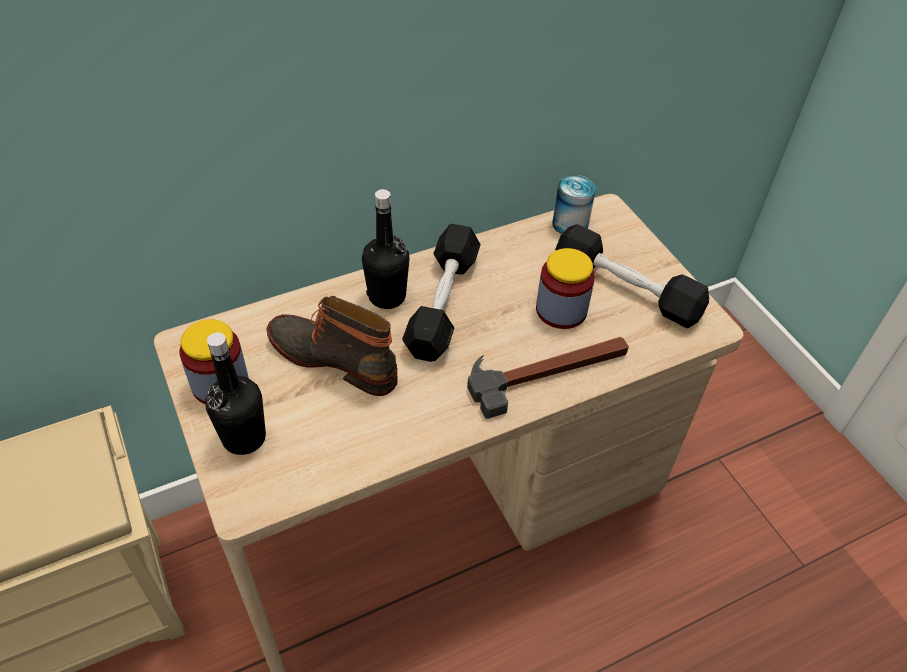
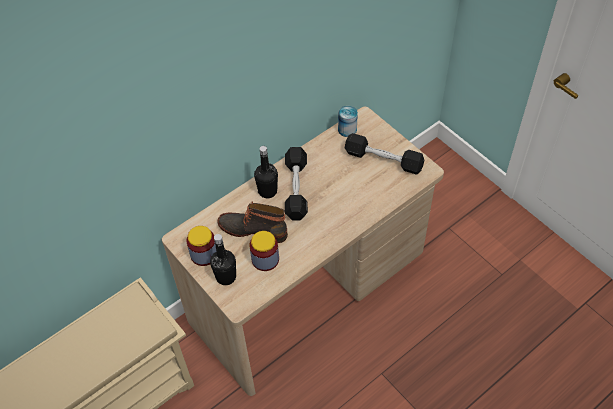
camera: 10 degrees left, 5 degrees up
(548, 372) = (356, 212): hammer -> none
(561, 310) = (354, 179): jar -> jar (265, 259)

